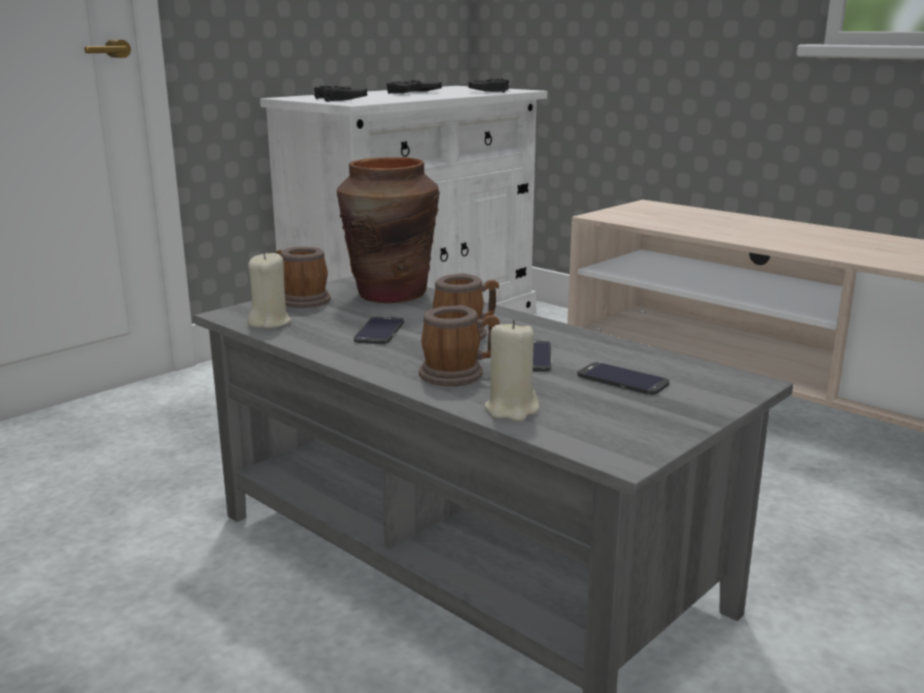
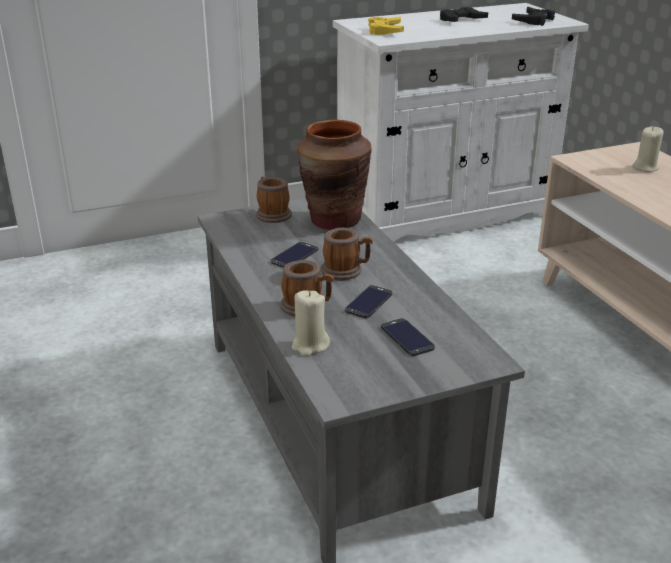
camera: 25 degrees right, 10 degrees up
(269, 322) = (235, 233): beige candle -> beige candle (645, 167)
(339, 99) = (385, 30): black game controller -> yellow game controller

